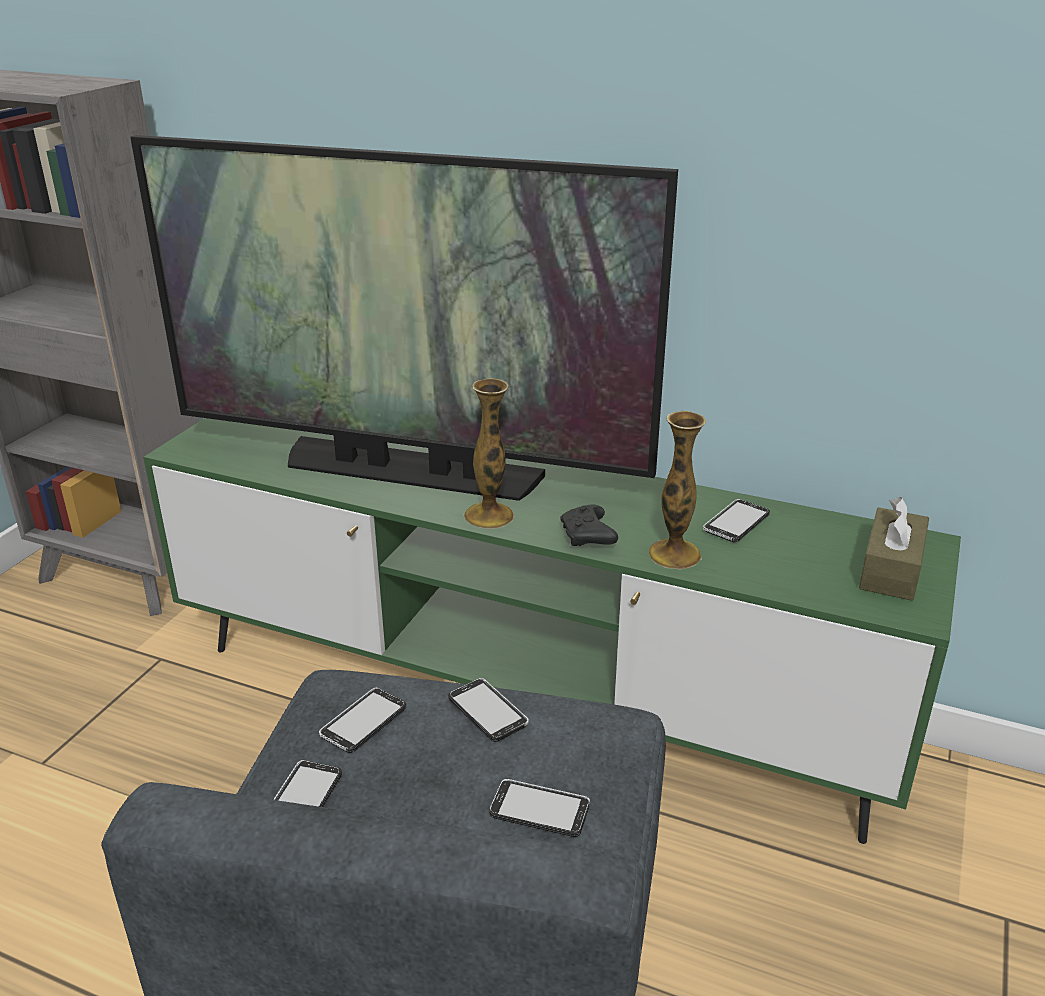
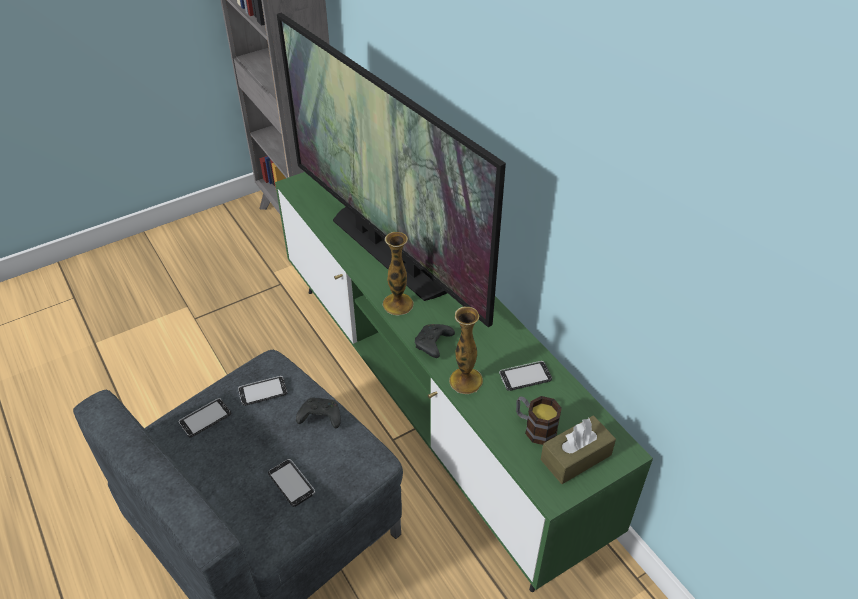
camera: 35 degrees right, 15 degrees up
(487, 712) = (319, 417): phone -> black game controller
(812, 563) = (535, 427): none -> mug

